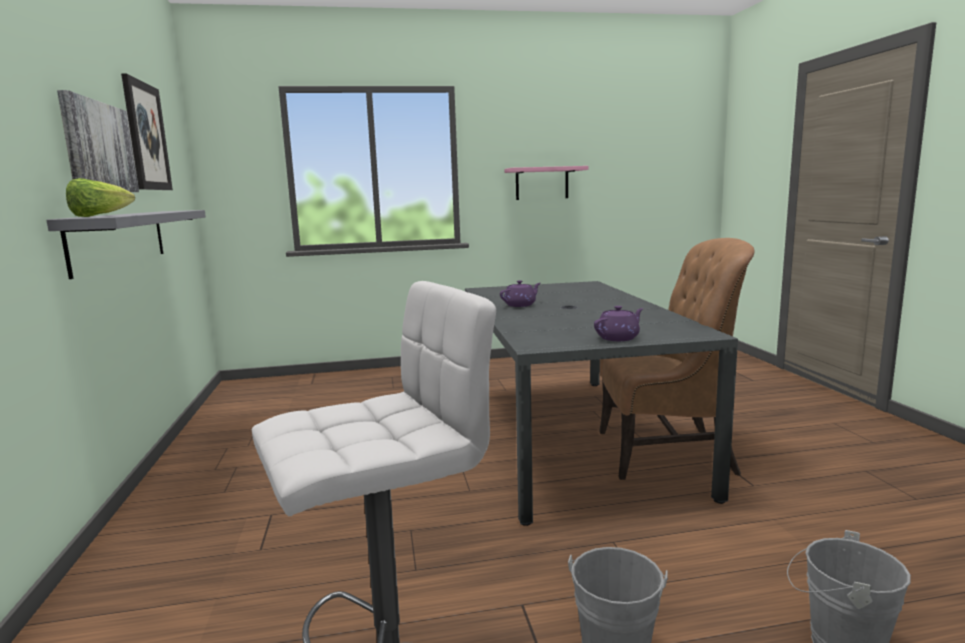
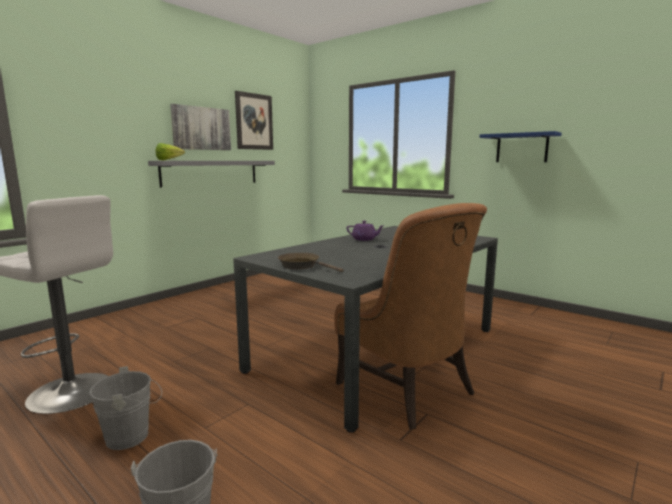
camera: 50 degrees right, 0 degrees up
(542, 183) = (522, 148): pink shelf -> blue shelf
(618, 338) = (302, 266): purple teapot -> brown frying pan

